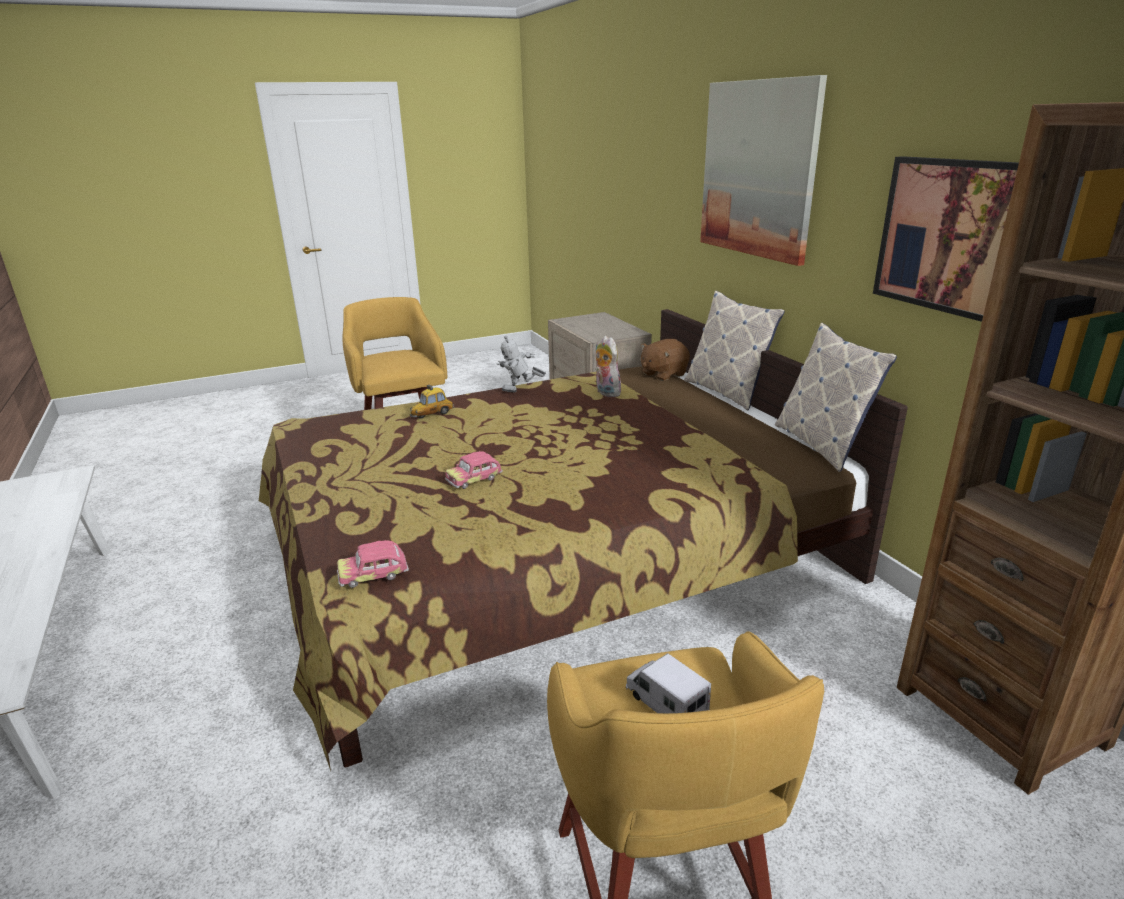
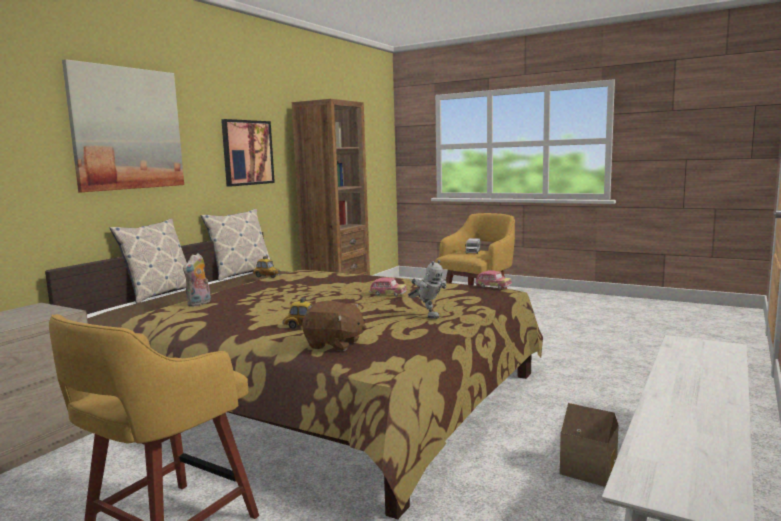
camera: 125 degrees left, 15 degrees down
(159, 635) = (588, 468): none -> toy house
(520, 392) = (219, 321): toy robot -> toy robot (428, 315)
(663, 374) = (123, 308): brown plush toy -> brown plush toy (334, 344)
(717, 439) = (266, 277): none -> toy car

